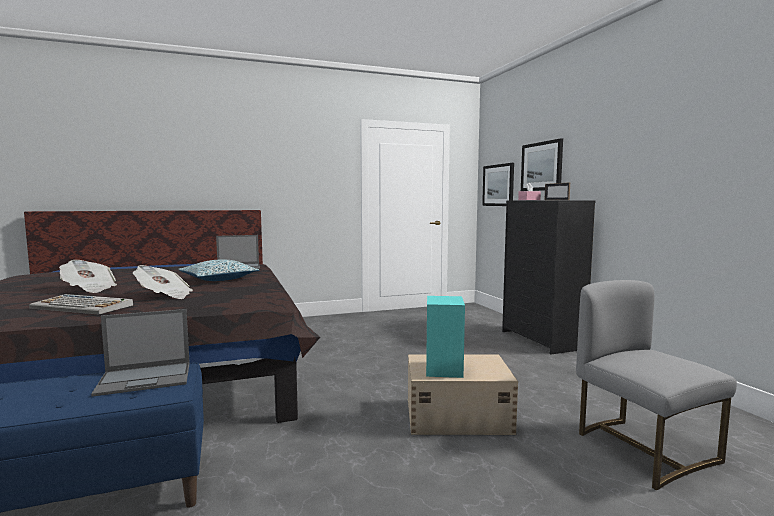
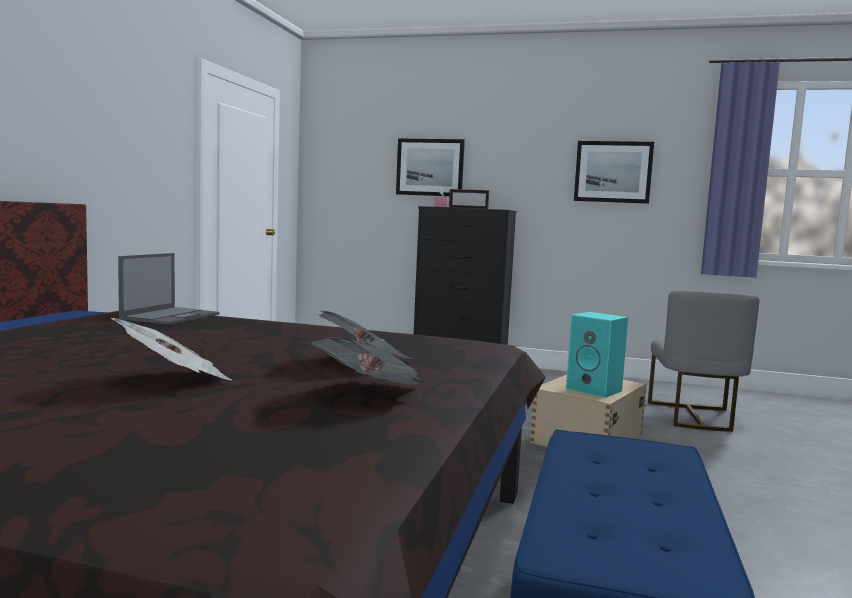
camera: 55 degrees left, 0 degrees up
(83, 306) = (371, 393): keyboard -> newspaper
(146, 378) = (601, 453): laptop -> none
(219, 279) = (267, 333): pillow -> none
(498, 185) = (347, 184): picture -> picture (613, 172)
(641, 449) = (693, 417): grey chair -> grey chair turned 90 degrees counterclockwise

